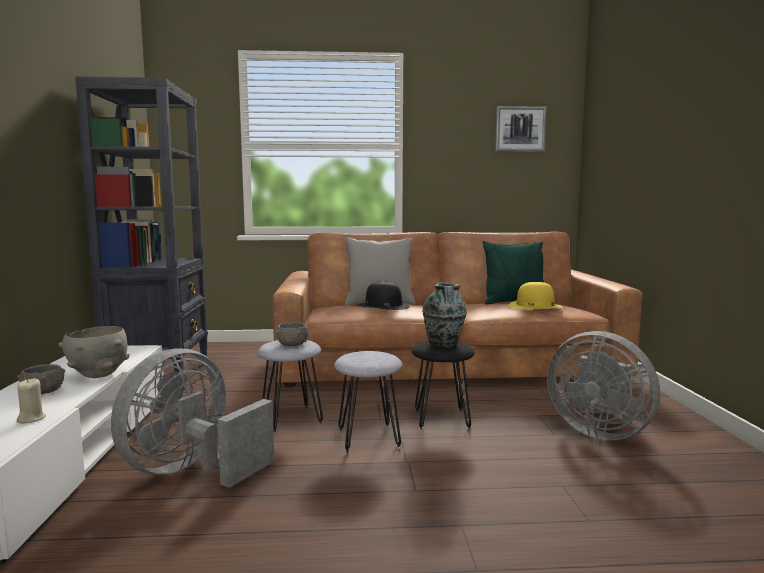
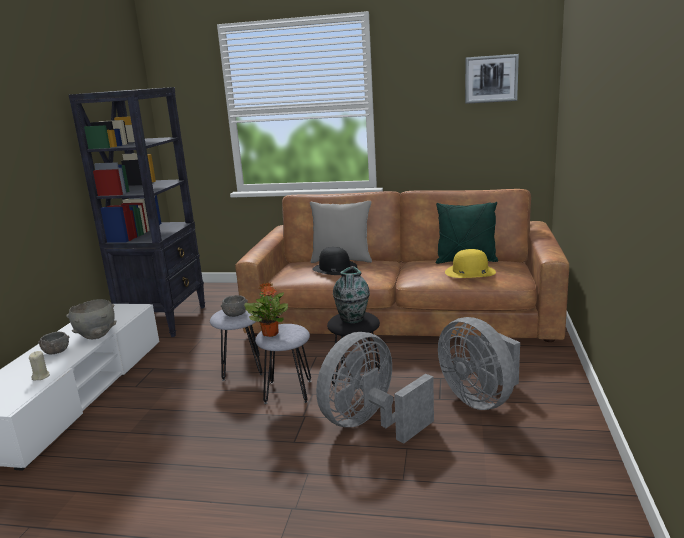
camera: 15 degrees right, 10 degrees up
(191, 470) = (152, 411): grey fan -> grey fan (370, 424)
(355, 358) = (270, 333): none -> potted plant

